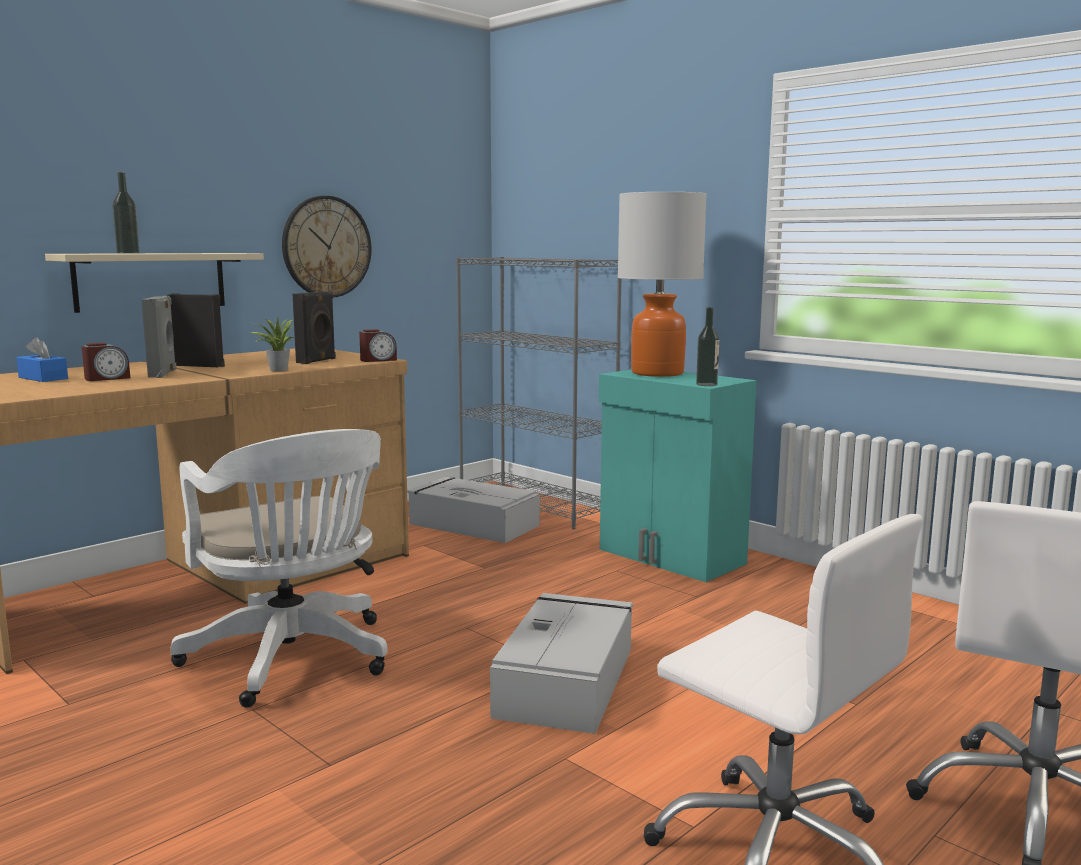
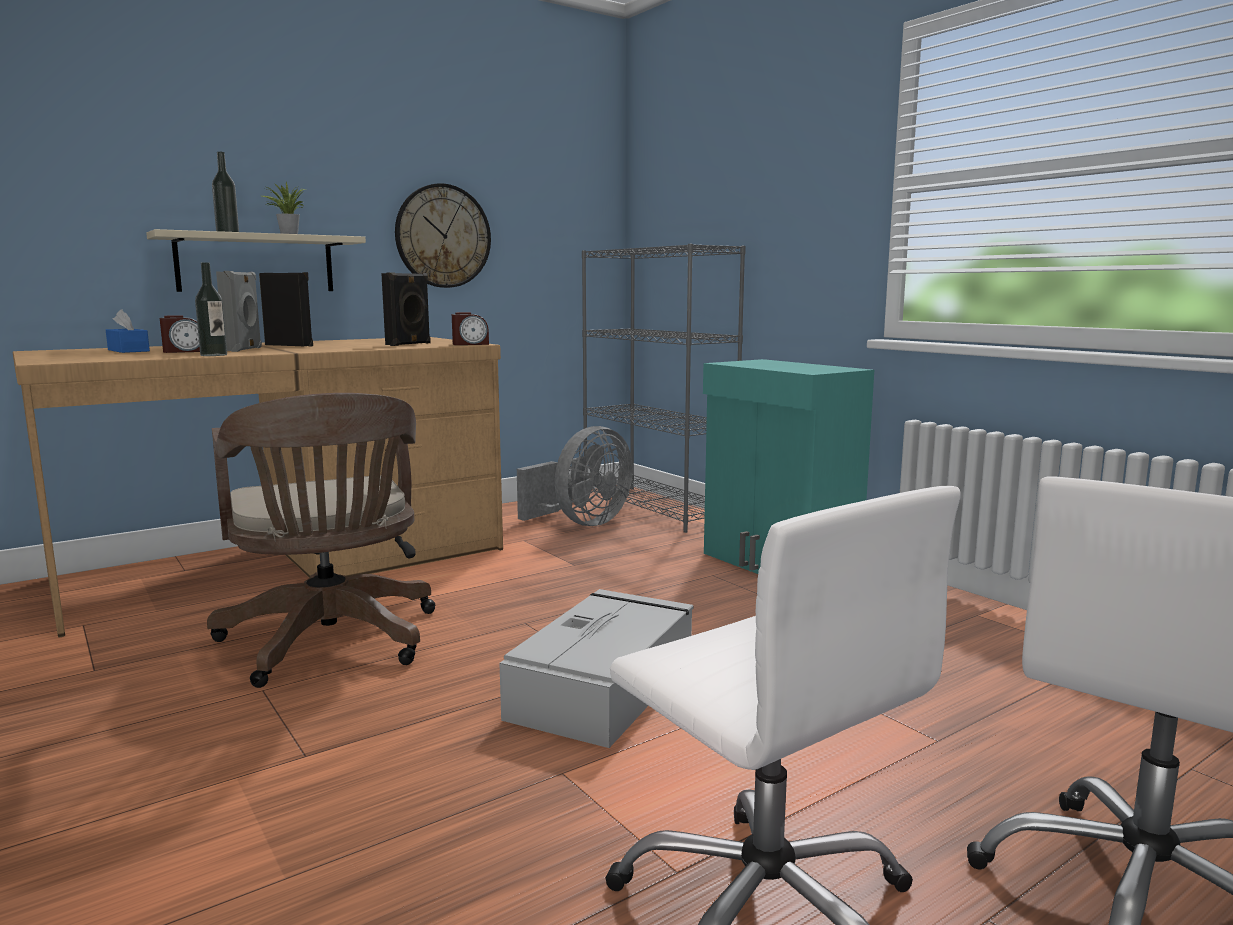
camera: 10 degrees right, 0 degrees up
(276, 370) = (357, 348): potted plant -> potted plant (287, 234)
(293, 660) = (332, 643): white office chair -> brown office chair
(472, 524) = (582, 523): grey storage box -> grey fan
(658, 373) = (768, 363): table lamp -> none
(706, 384) = (812, 371): bottle -> bottle (214, 355)

